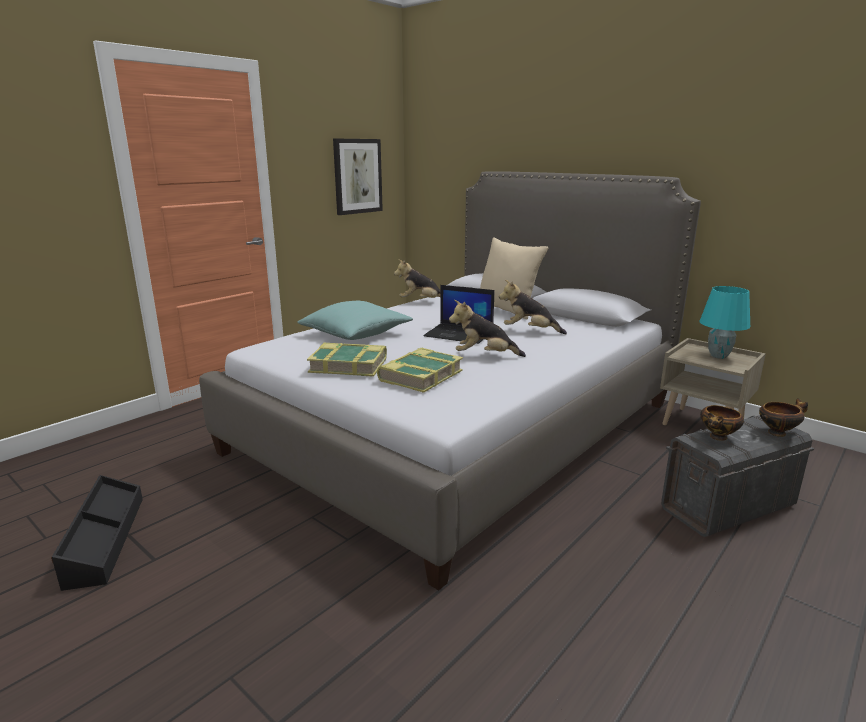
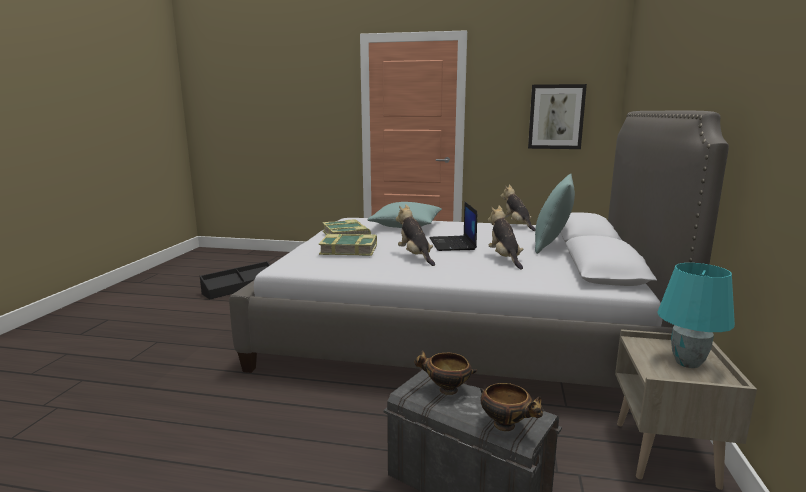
camera: 60 degrees right, 5 degrees down
(508, 310) = (552, 246): beige pillow -> turquoise pillow

